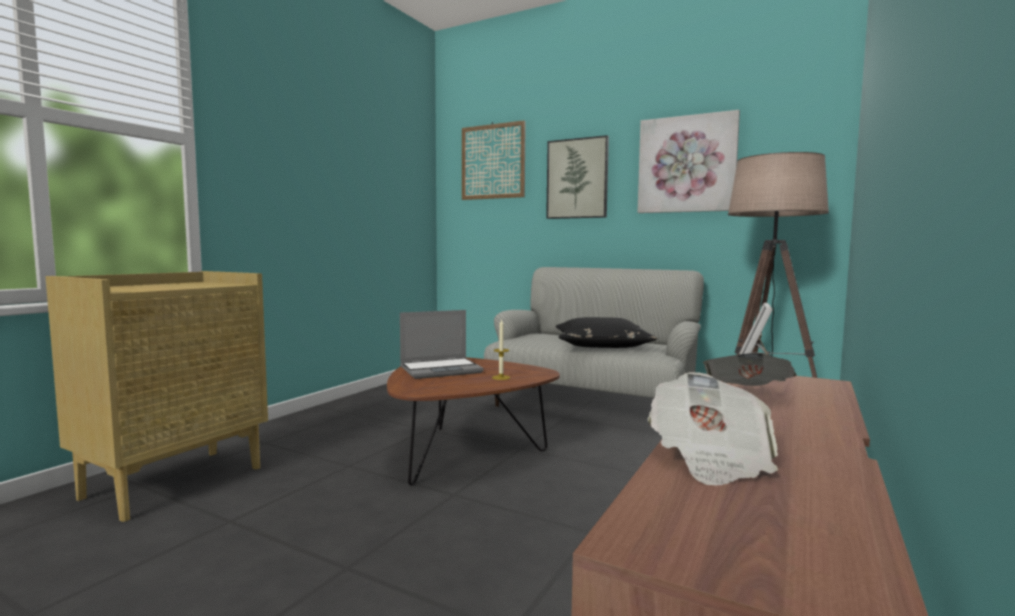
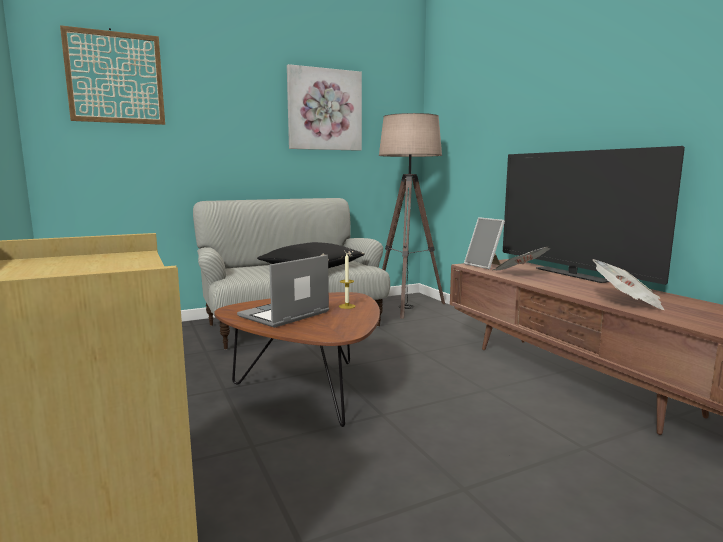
camera: 55 degrees left, 5 degrees up
(441, 370) = (284, 315): laptop -> laptop turned 150 degrees counterclockwise
(577, 179) = (226, 111): picture -> none
(832, 417) = (571, 275): none -> television

